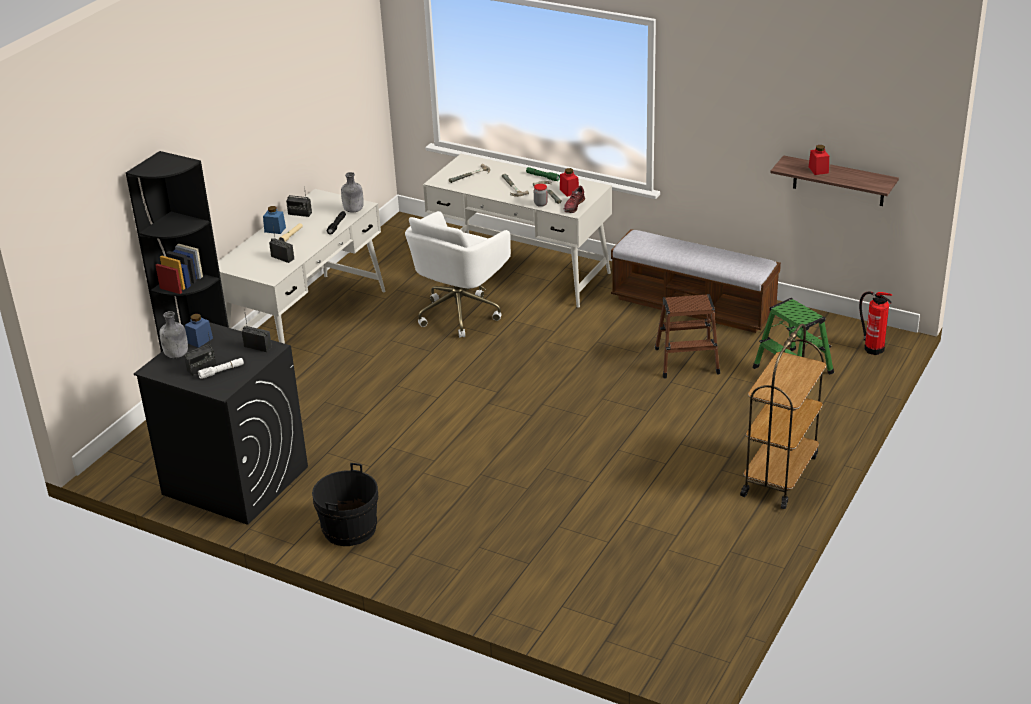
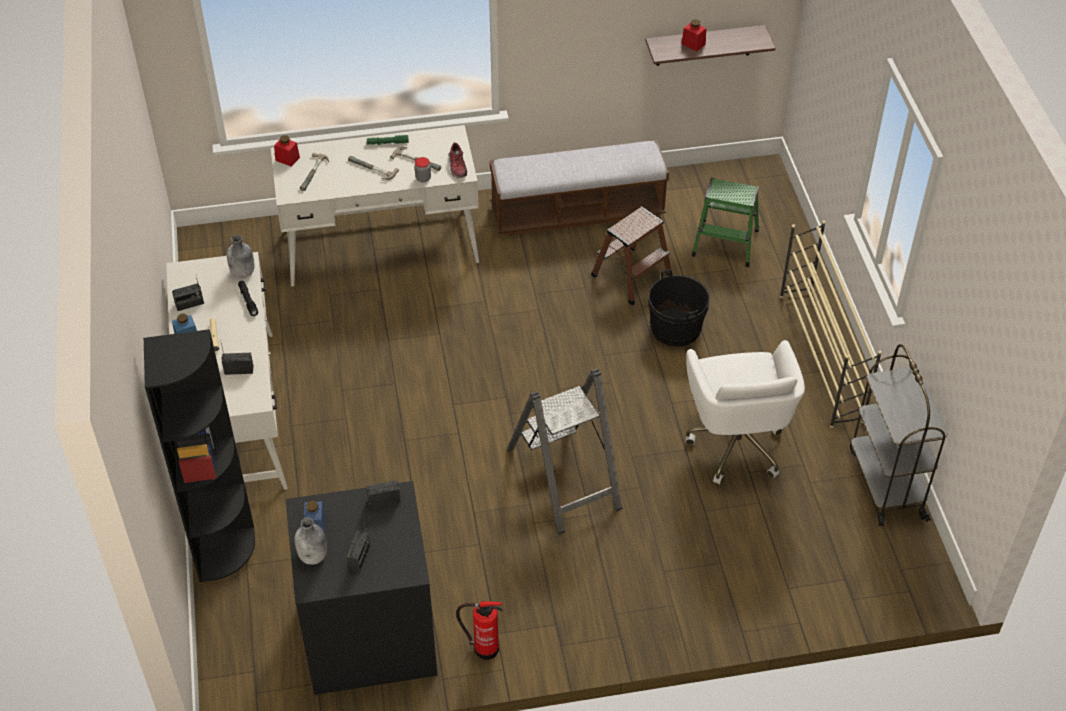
camera: 40 degrees left, 15 degrees up
(221, 371) = (384, 550): white flashlight -> none
(349, 529) = (534, 622): black bucket -> black bucket (675, 328)
(461, 313) = (377, 324): white office chair -> white office chair (735, 444)
(477, 457) = (564, 479): none -> grey step ladder
(569, 191) = (433, 150): red jar -> red jar (287, 159)
(734, 580) = (886, 482): none -> grey cart
(780, 475) = (820, 358): brown cart -> beige shoe rack
(872, 348) = (763, 187): fire extinguisher -> fire extinguisher (484, 648)

